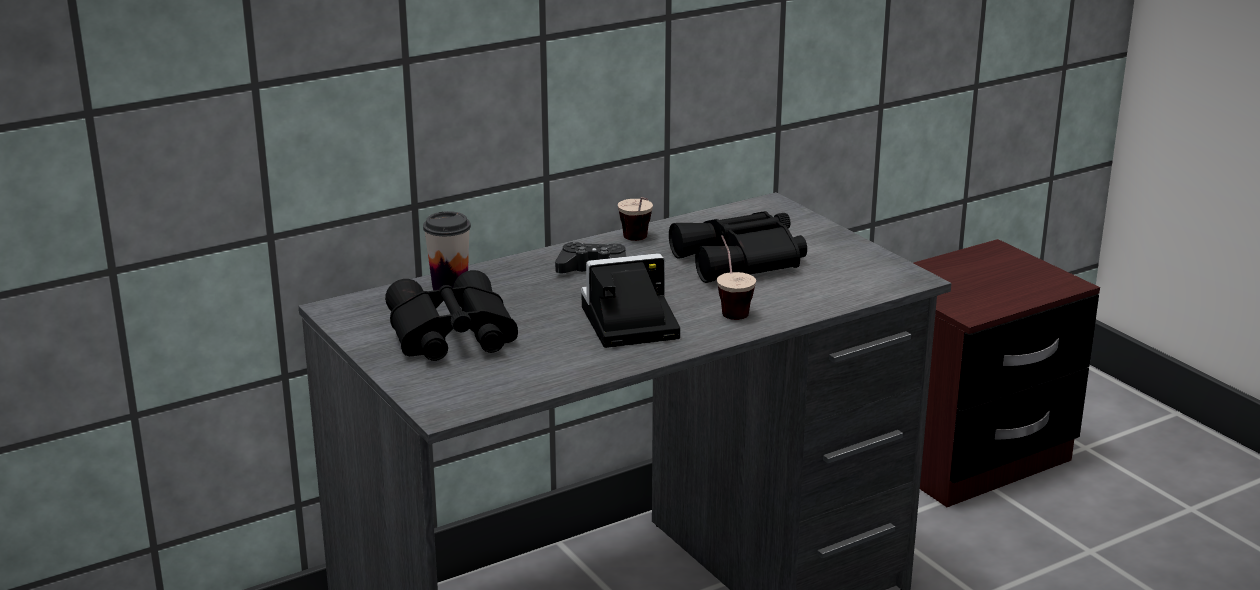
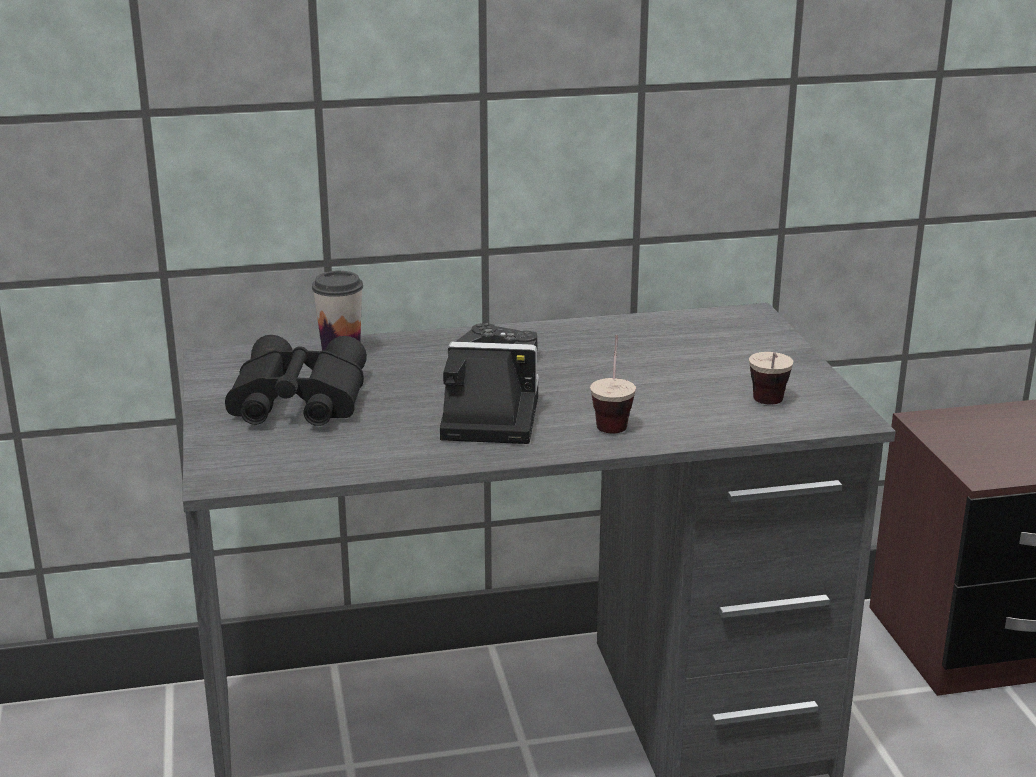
camera: 20 degrees right, 0 degrees up
(638, 242) = (572, 335): cup -> cup (768, 407)
(742, 261) = (668, 370): black binoculars -> none

